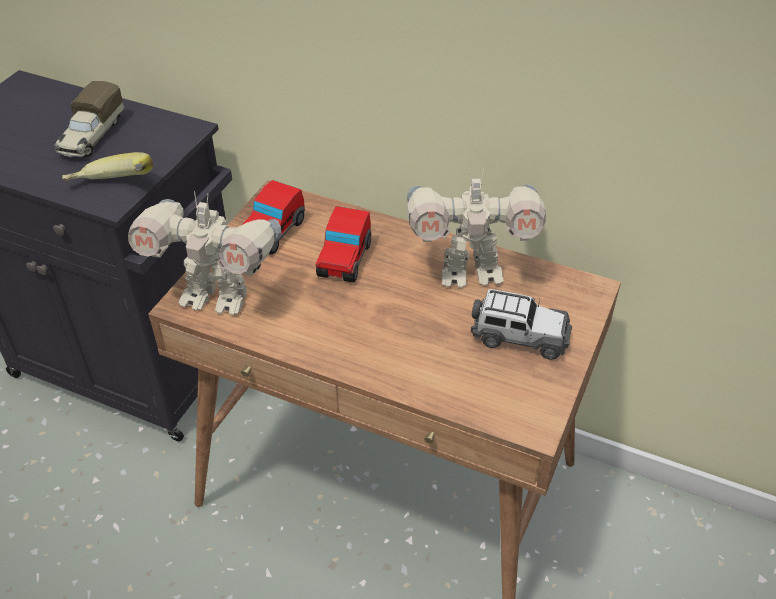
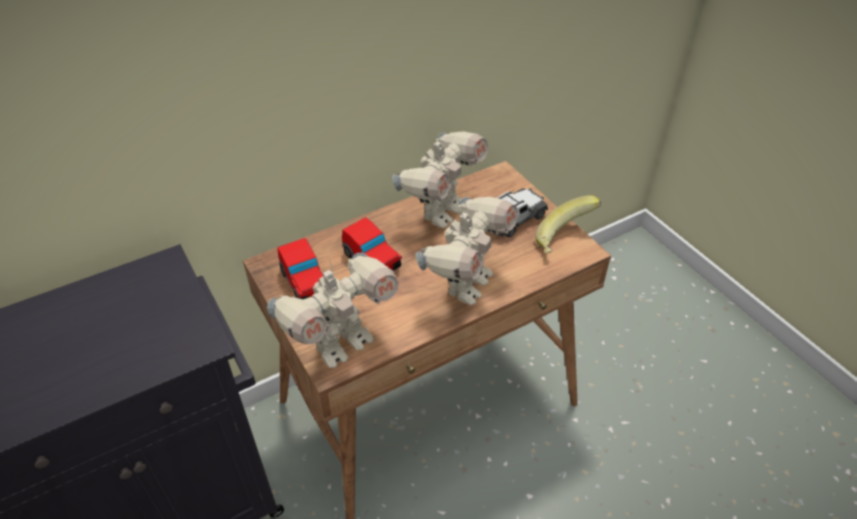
camera: 55 degrees left, 0 degrees up
(91, 137) = (98, 325): toy truck -> none
(113, 191) = (191, 339): banana -> banana (565, 240)
(376, 346) = (466, 284): none -> toy robot

